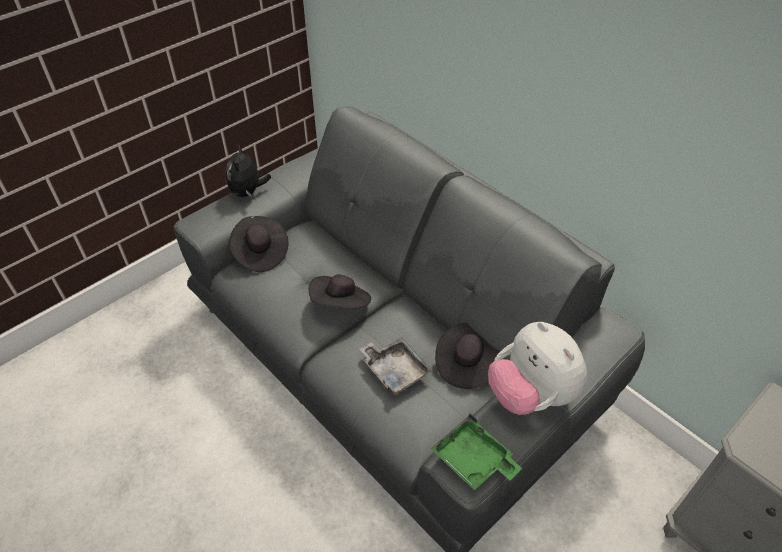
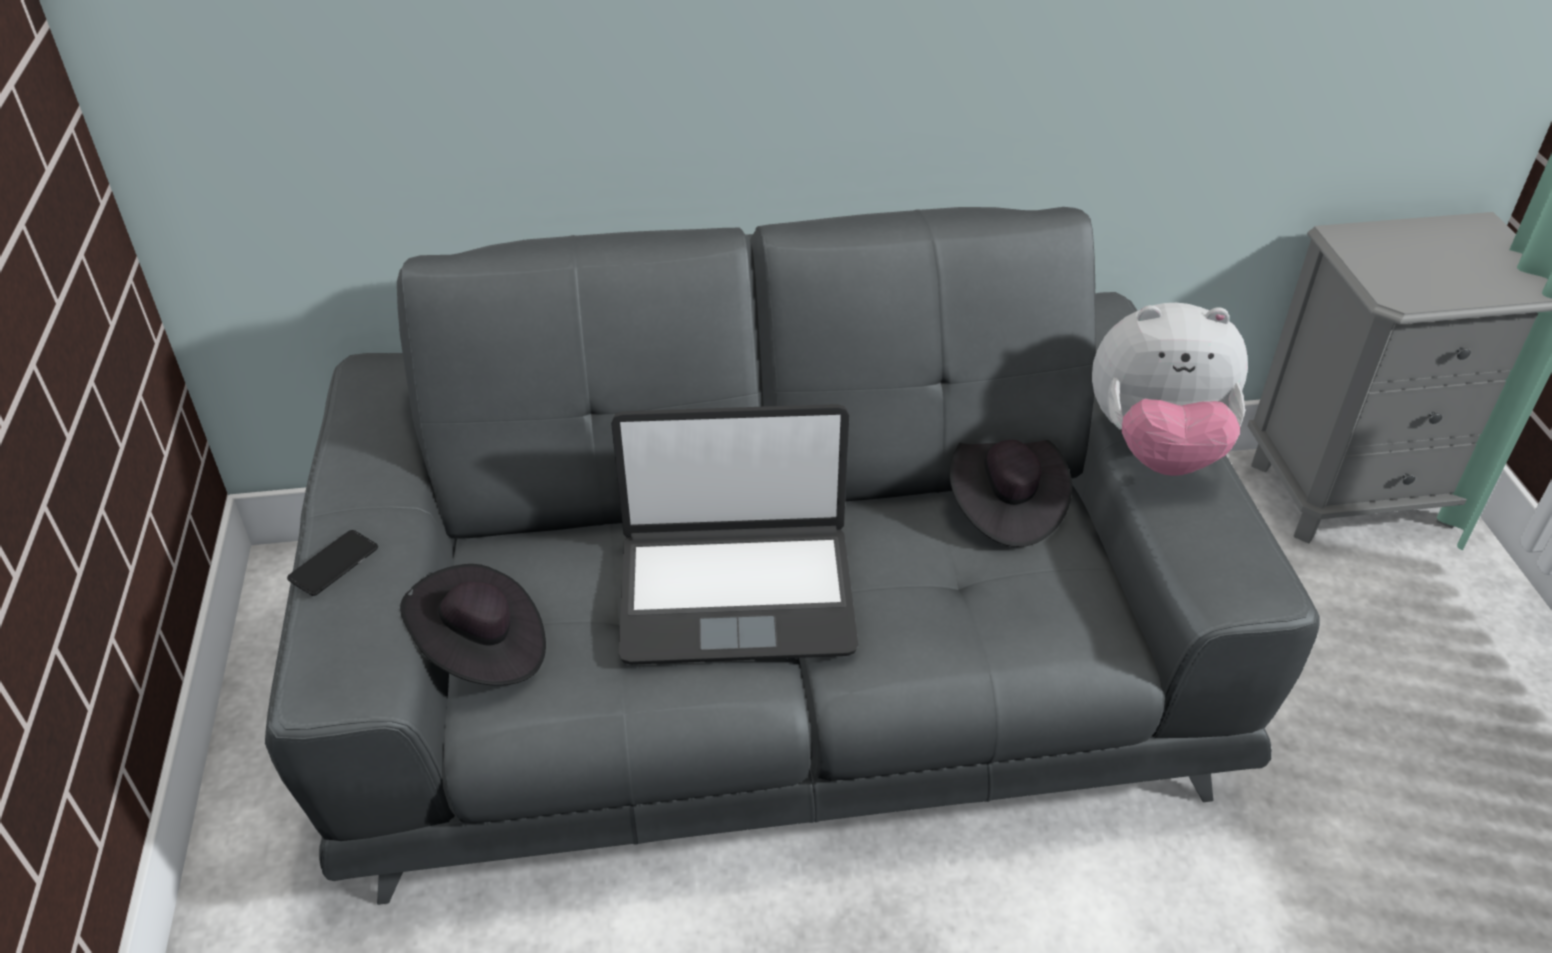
camera: 55 degrees left, 5 degrees down
(248, 192) = (333, 564): plush toy -> phone
(341, 304) = (736, 593): black hat -> laptop
(395, 370) = (949, 596): grey tray -> none
(473, 460) = (1238, 567): green tray -> none

